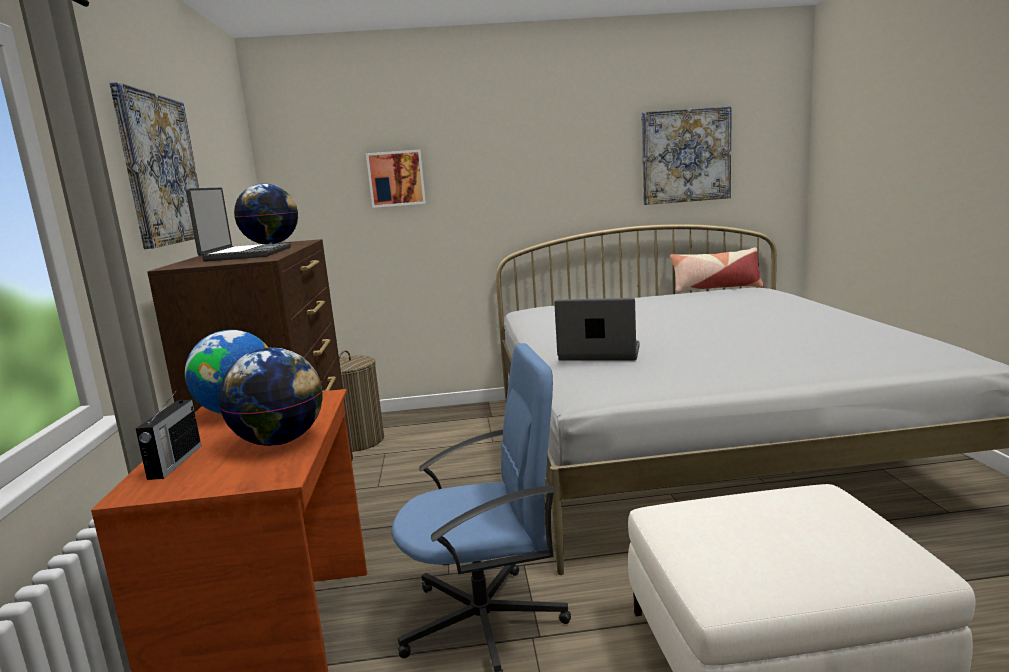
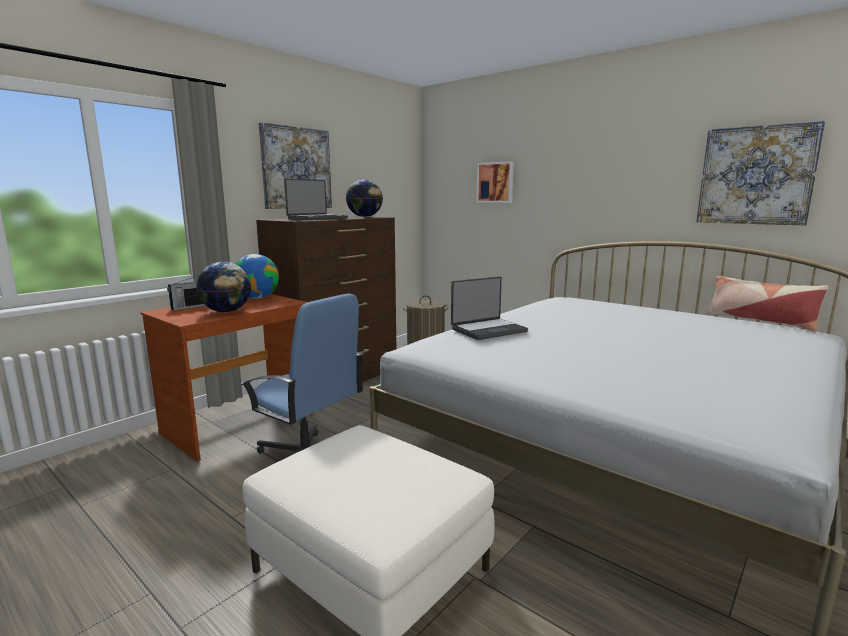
camera: 45 degrees right, 0 degrees up
(599, 354) = (488, 330): laptop -> laptop turned 90 degrees clockwise

